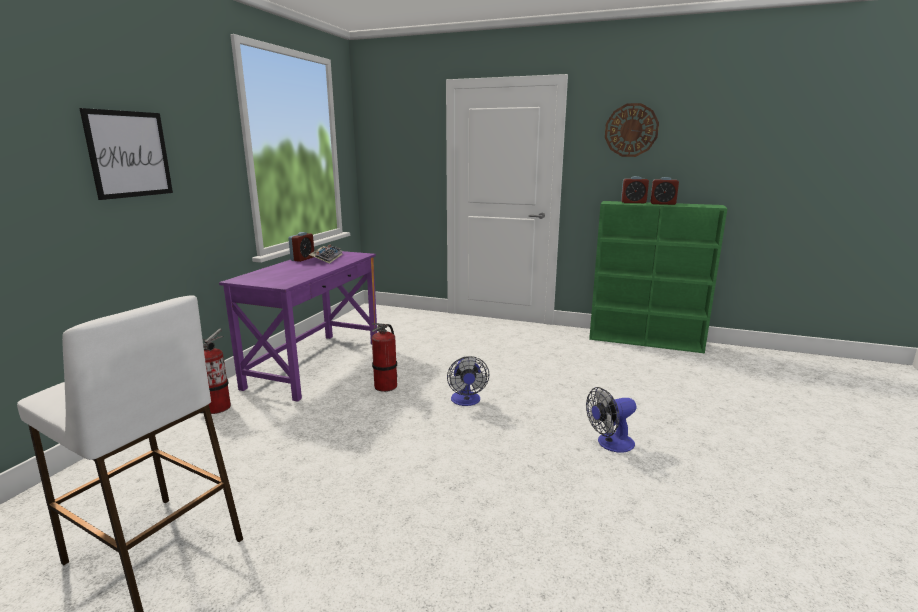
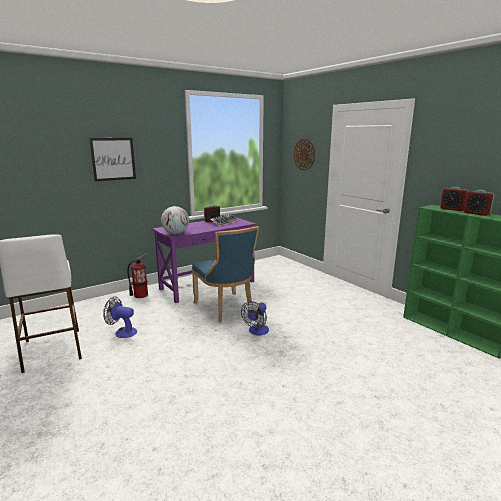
camera: 35 degrees right, 0 degrees up
(282, 282) = (175, 233): none -> globe
(386, 386) = (226, 308): fire extinguisher -> blue chair
(610, 444) = (309, 392): fan -> fan (122, 332)
(631, 130) = (461, 146): wall clock -> wall clock (304, 154)

